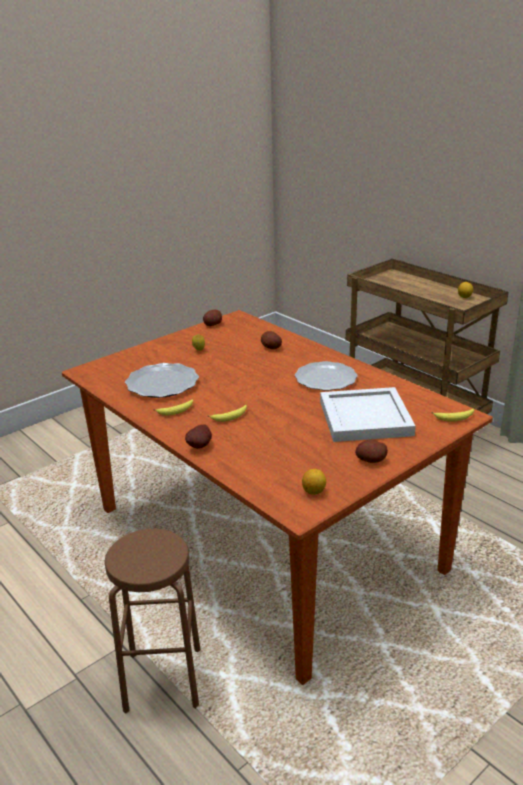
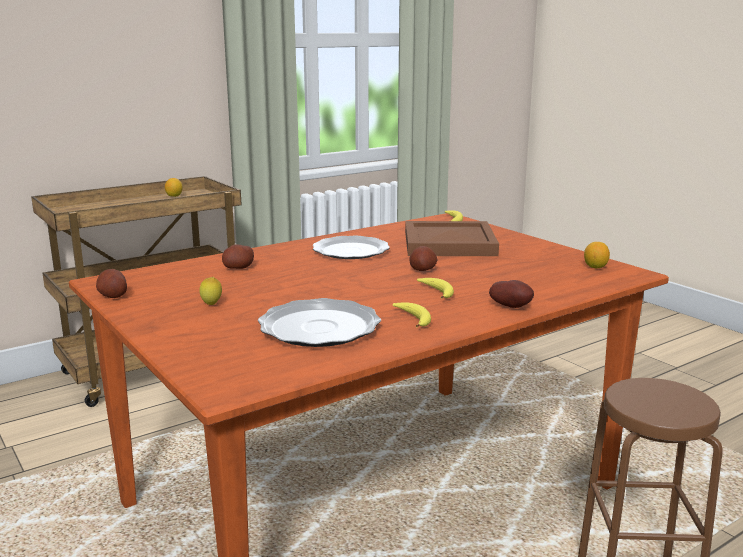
camera: 85 degrees left, 10 degrees down
(363, 417) = (448, 244): white tray -> brown tray
(371, 460) = (532, 247): potato -> potato (423, 270)

